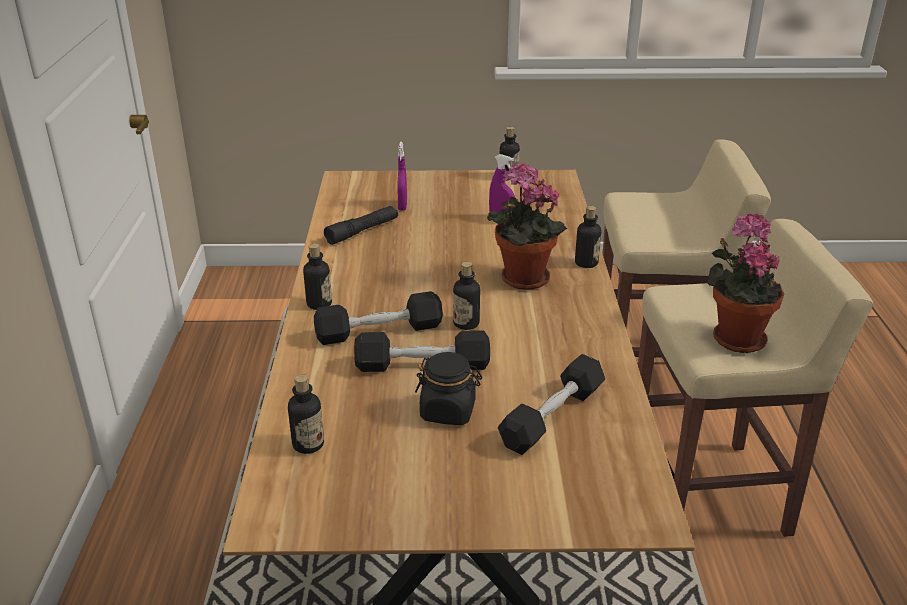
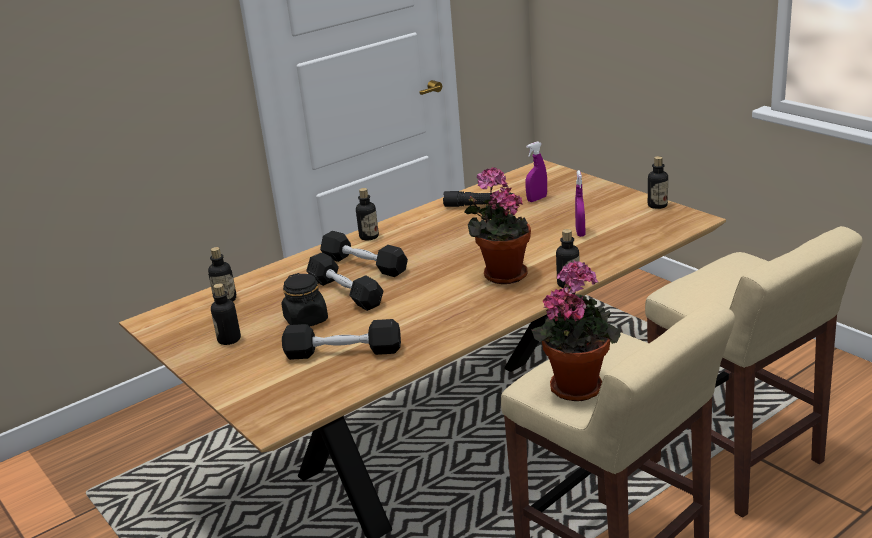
camera: 55 degrees right, 5 degrees down
(466, 323) = (414, 283): bottle -> bottle (229, 339)

